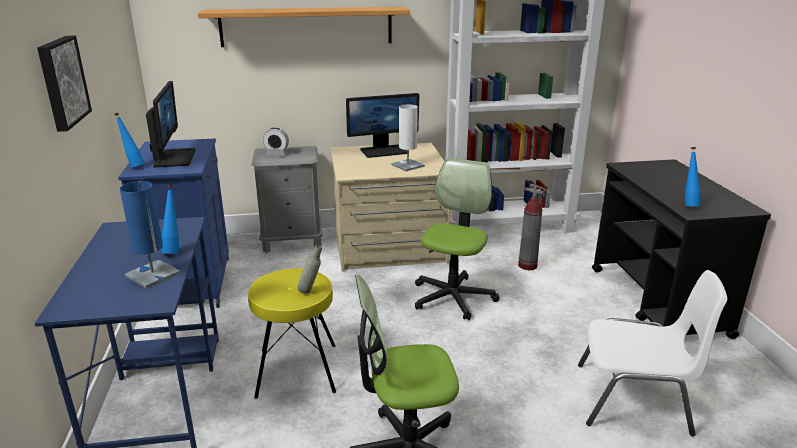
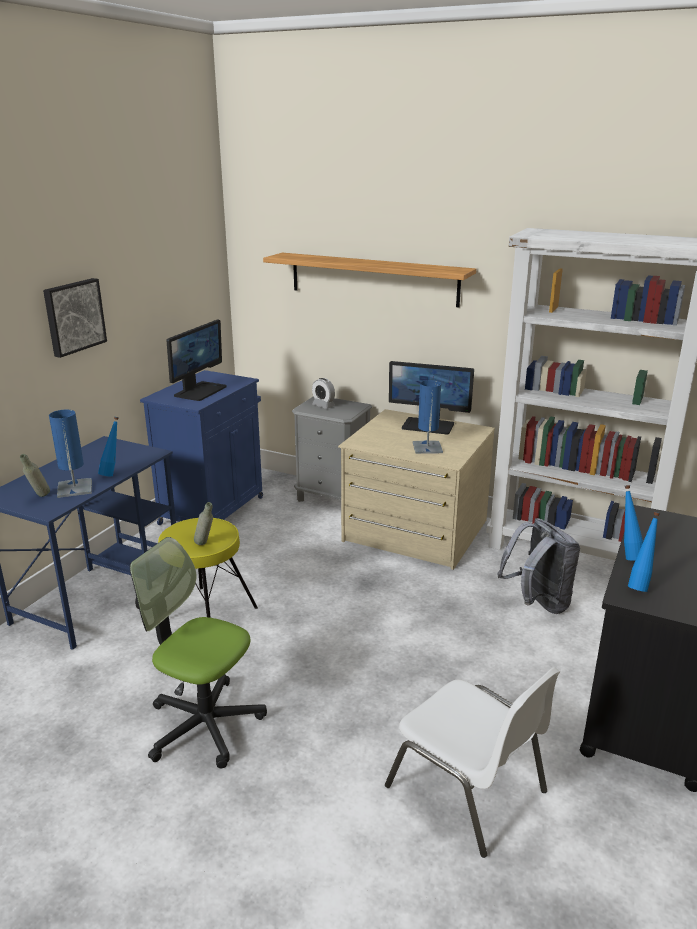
camera: 35 degrees right, 0 degrees up
(123, 294) = (39, 497): none -> grey bottle
(133, 166) = (162, 392): blue bottle -> blue bottle (627, 555)
(407, 165) = (427, 448): white table lamp -> blue table lamp
(453, 297) = (413, 606): office chair -> none
(527, 266) = (537, 603): fire extinguisher -> grey backpack

